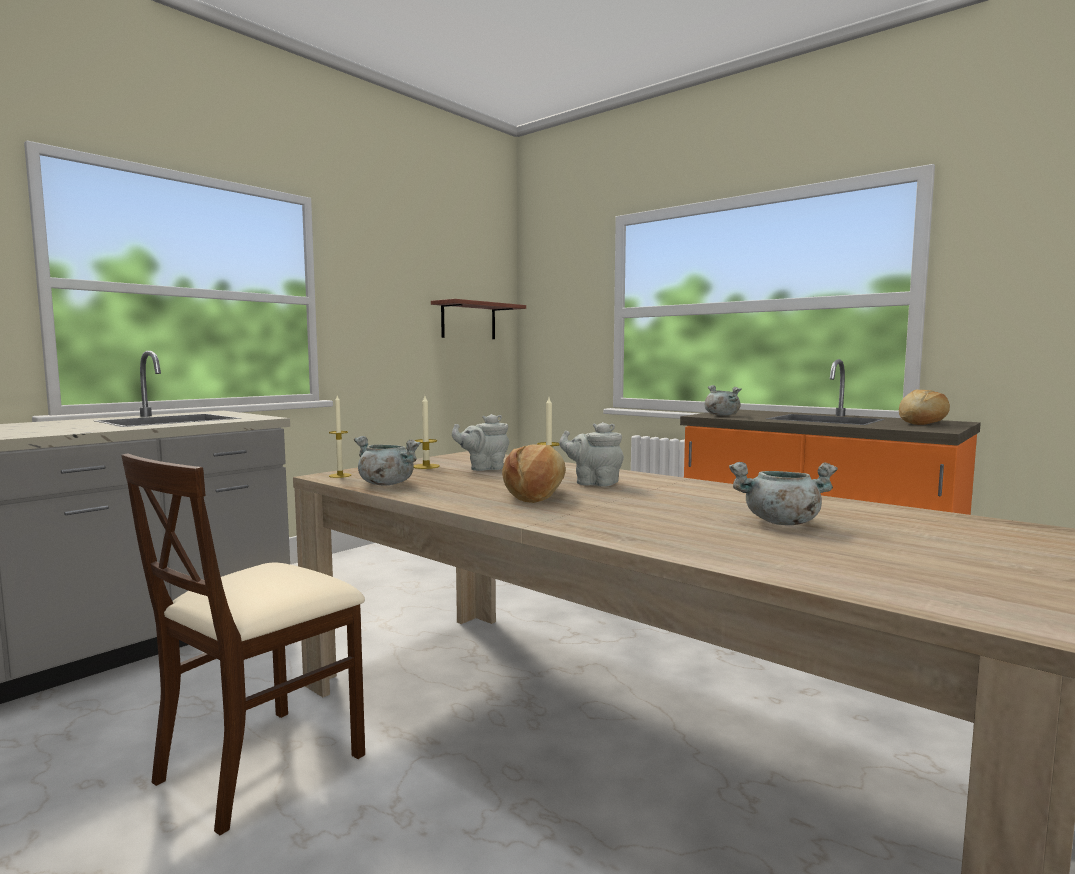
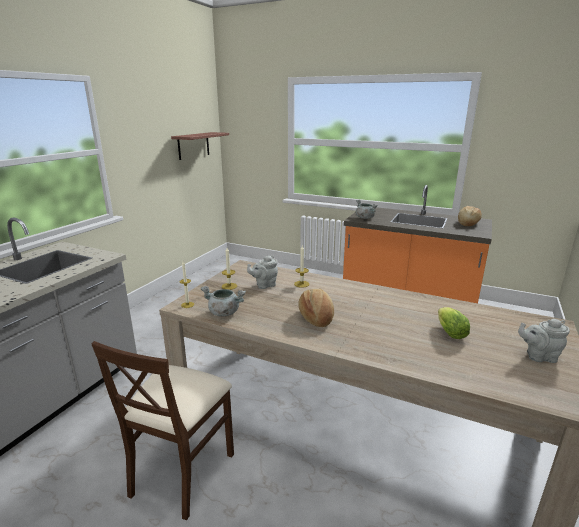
camera: 15 degrees left, 15 degrees up
(593, 483) = (335, 297): grey teapot -> grey teapot (538, 356)
(781, 522) = (449, 332): grey cooking pot -> lettuce

